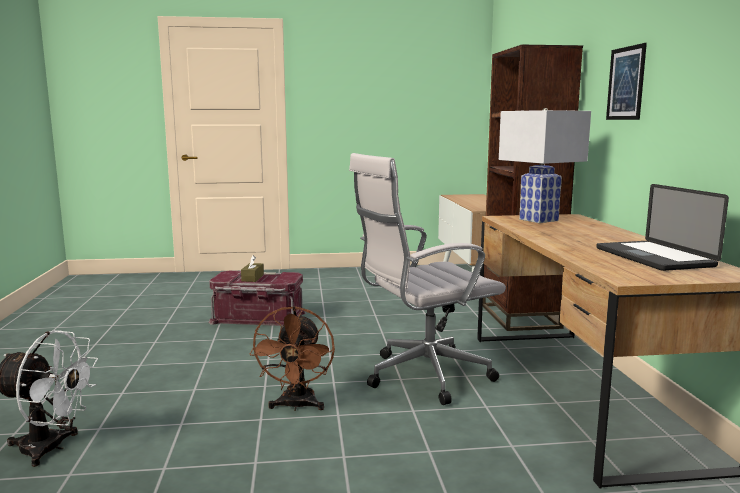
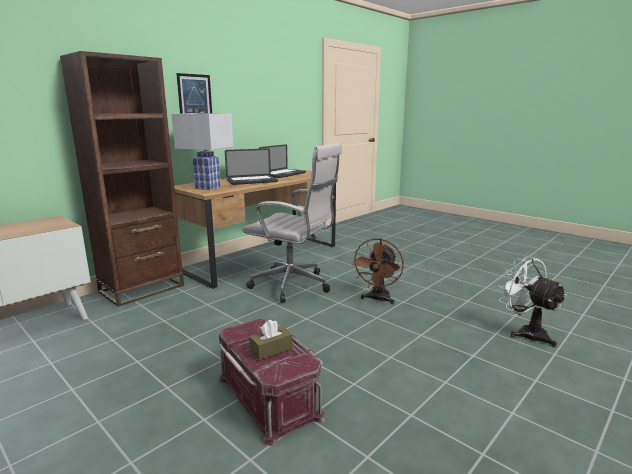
camera: 130 degrees left, 5 degrees up
(296, 406) = (377, 299): brown fan -> brown fan turned 150 degrees clockwise
(577, 236) = (252, 181): none -> laptop

